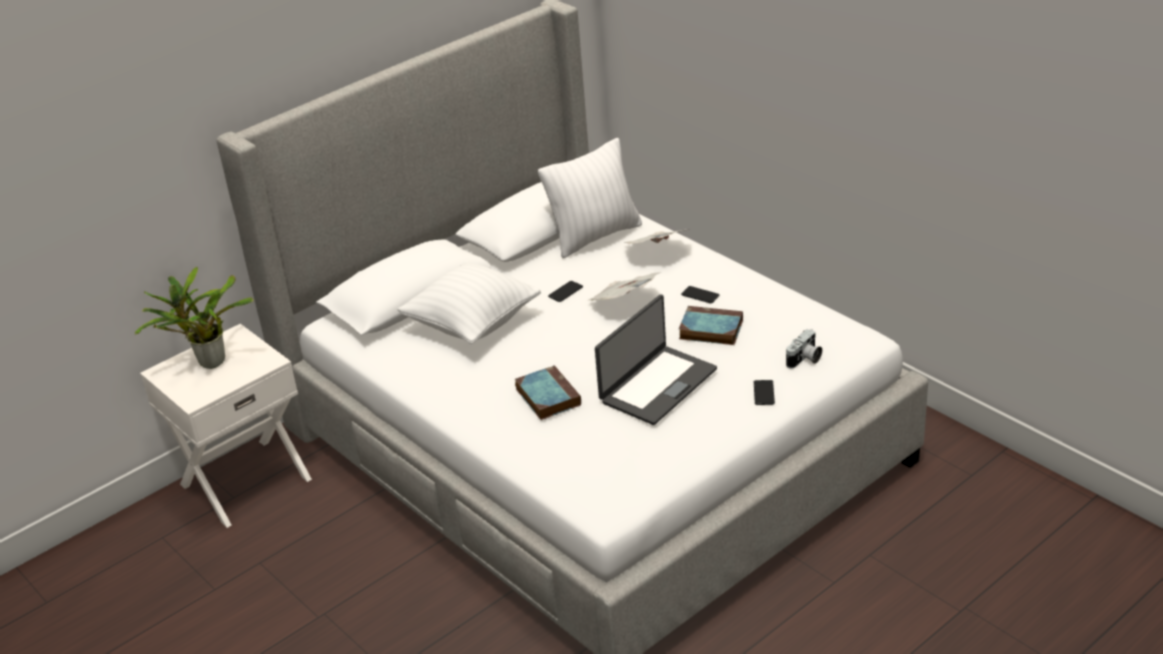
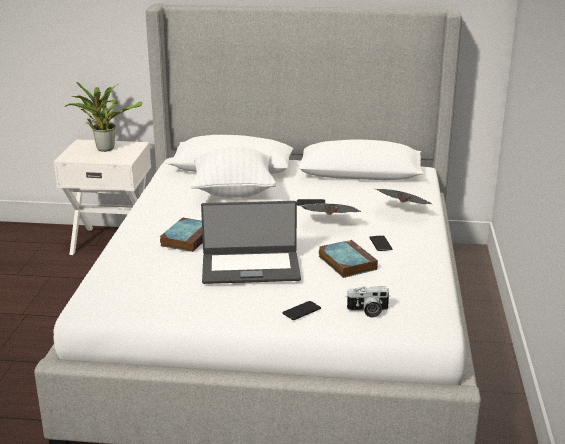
camera: 45 degrees right, 10 degrees down
(595, 236) = (385, 188): white pillow -> none

